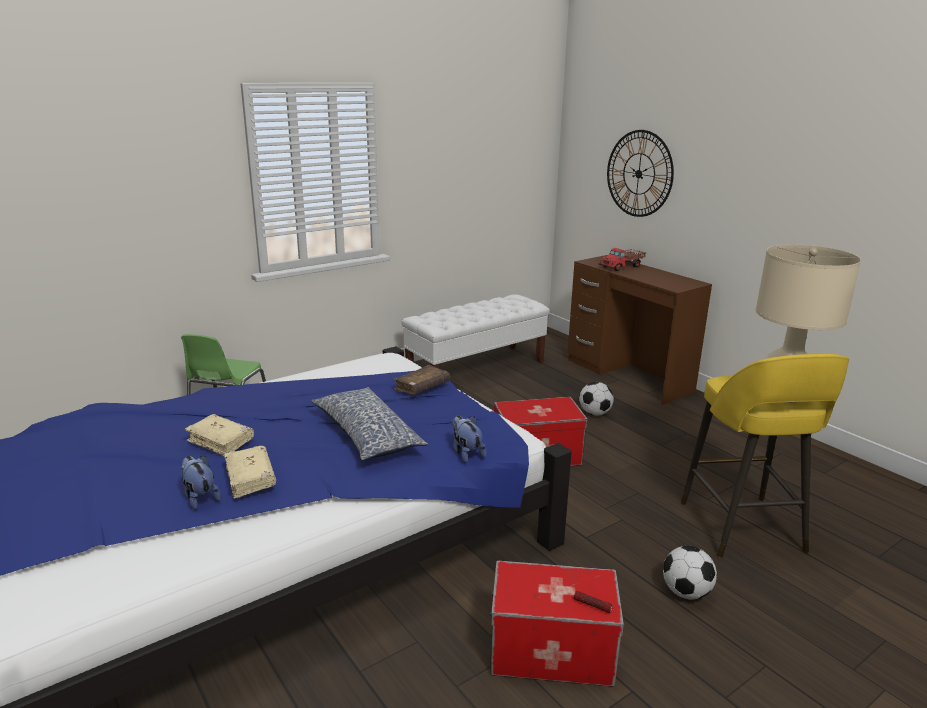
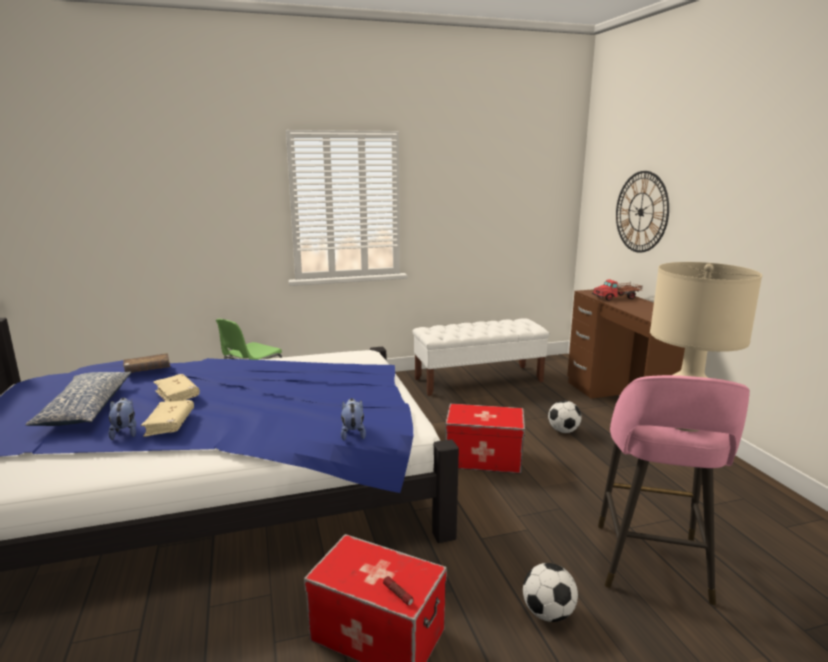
camera: 20 degrees right, 5 degrees down
(366, 435) = (286, 407): pillow -> pillow (85, 409)
(422, 387) = (364, 377): brown book -> brown book (147, 370)
(743, 529) = (651, 564): yellow stool -> pink stool

